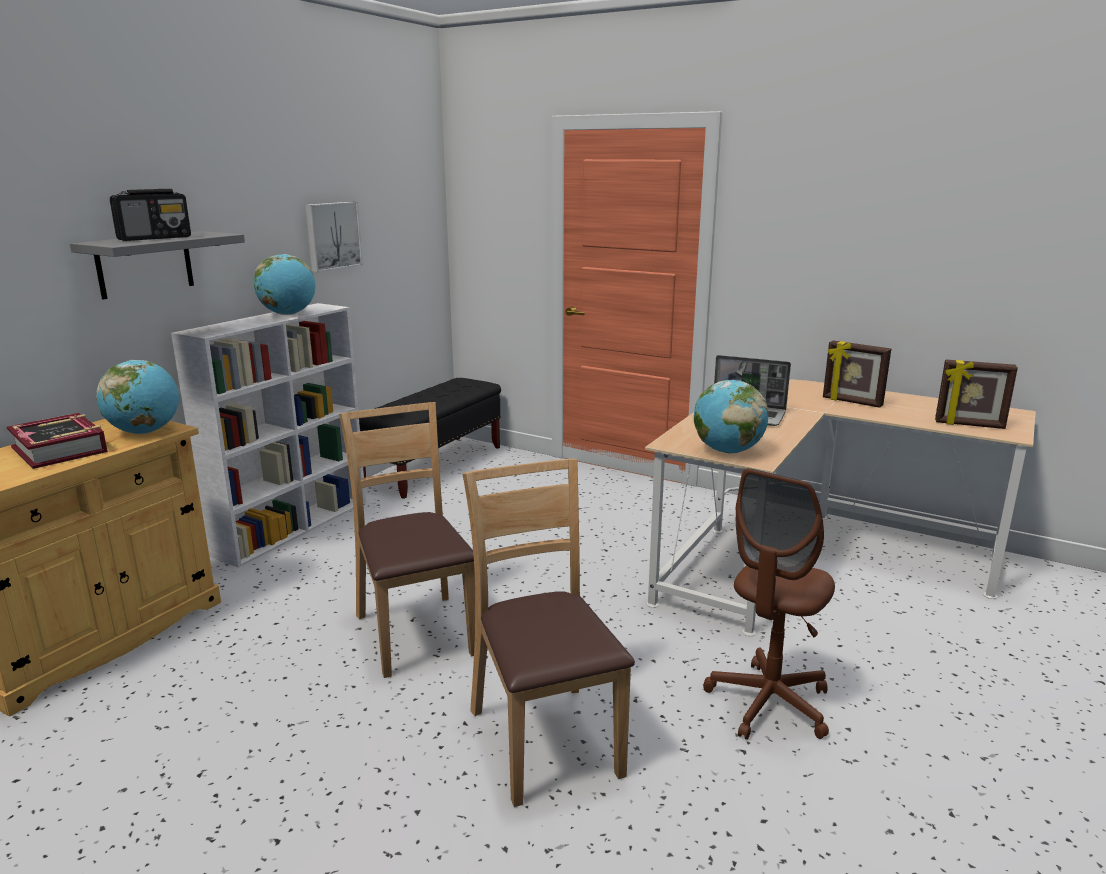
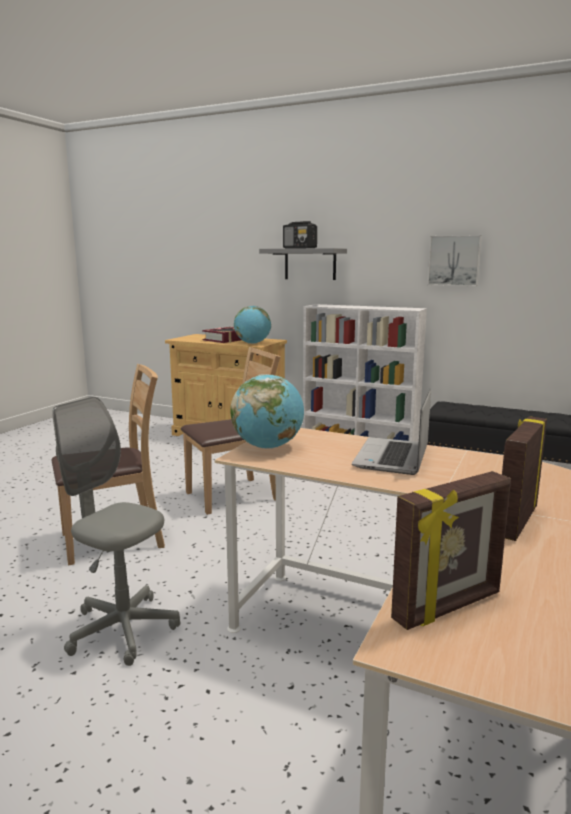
camera: 85 degrees right, 5 degrees down
(288, 314) = (380, 307): globe -> none
(769, 703) = (122, 630): brown office chair -> grey office chair
(969, 425) = (448, 607): picture frame -> picture frame turned 135 degrees counterclockwise

